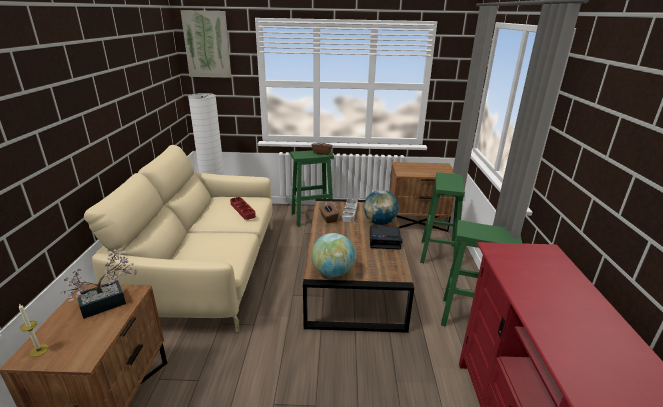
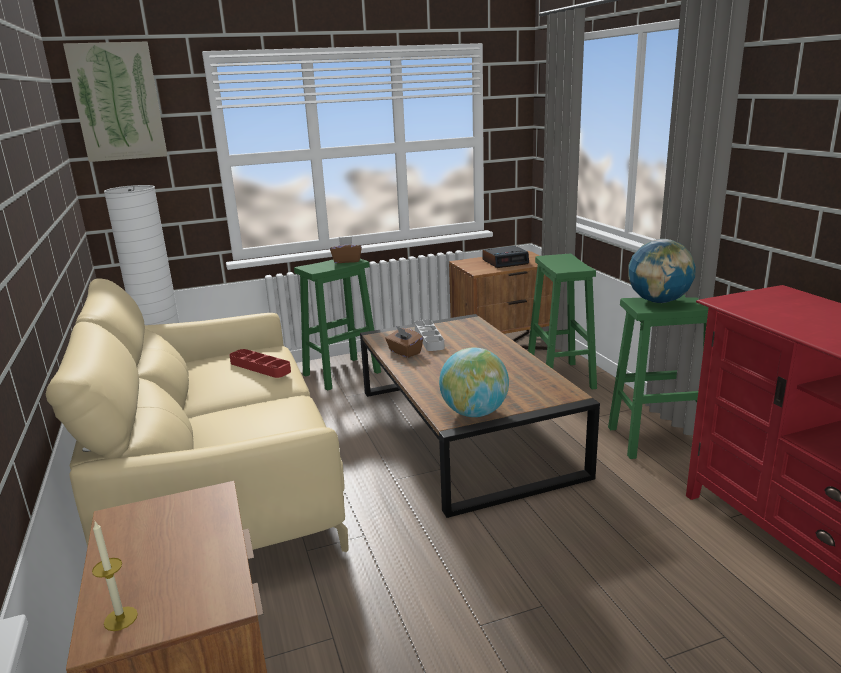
camera: 20 degrees left, 5 degrees down
(109, 302) = (181, 521): potted plant -> none
(380, 222) = (483, 341): globe -> globe (658, 301)
(385, 241) = (511, 361): alarm clock -> alarm clock (505, 262)

